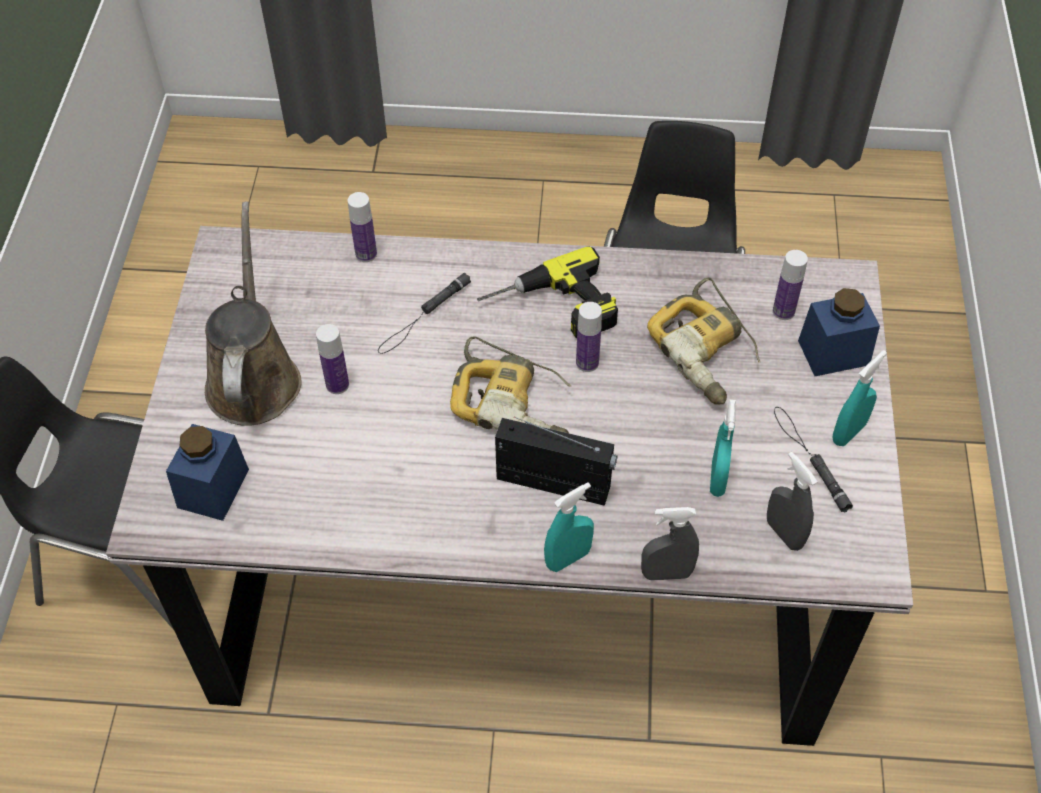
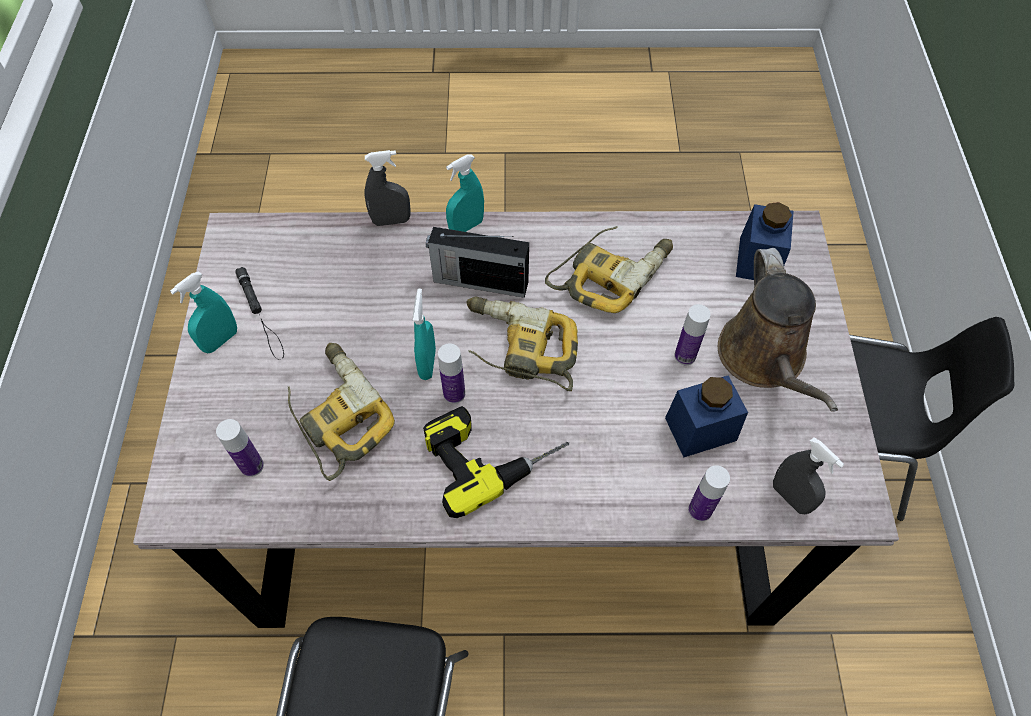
camera: 175 degrees right, 5 degrees up
(395, 484) = (611, 272): none -> power drill
(424, 316) = (620, 434): black flashlight -> none
(717, 479) = (343, 293): turquoise spray bottle -> turquoise spray bottle (427, 363)
(784, 533) = (296, 254): grey spray bottle -> grey spray bottle (790, 497)
(833, 352) = (212, 421): blue jar -> blue jar (700, 429)

